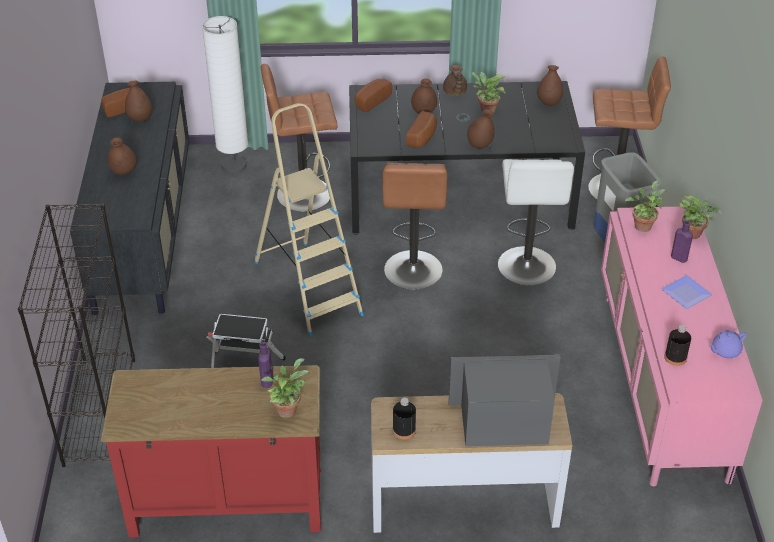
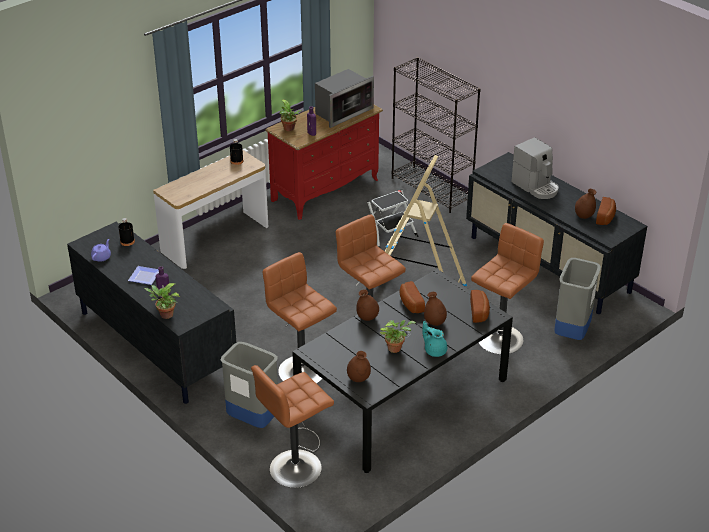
camera: 140 degrees right, 5 degrees down
(124, 172) = (536, 186): brown vase -> coffee machine
(234, 166) = (572, 332): white floor lamp -> grey trash can
(454, 92) = (434, 350): brown teapot -> turquoise teapot
(503, 422) = (194, 183): microwave -> microwave (342, 112)
(526, 266) = (302, 370): white stool -> brown stool
(642, 225) = (203, 305): potted plant -> none
(660, 384) = (156, 342): pink cabinet -> black cabinet

